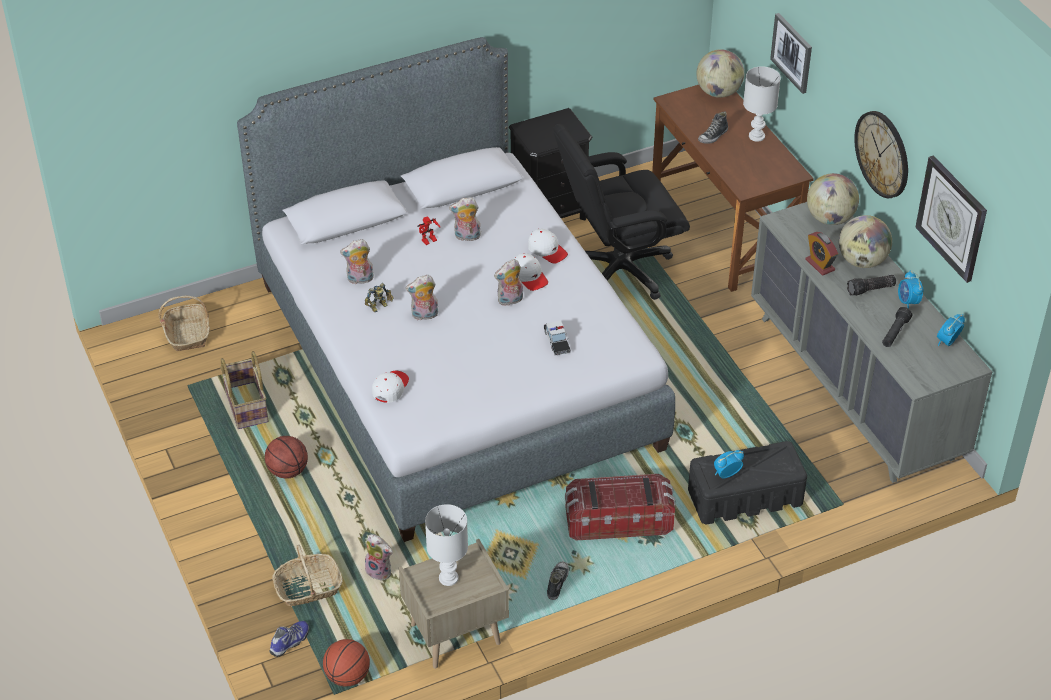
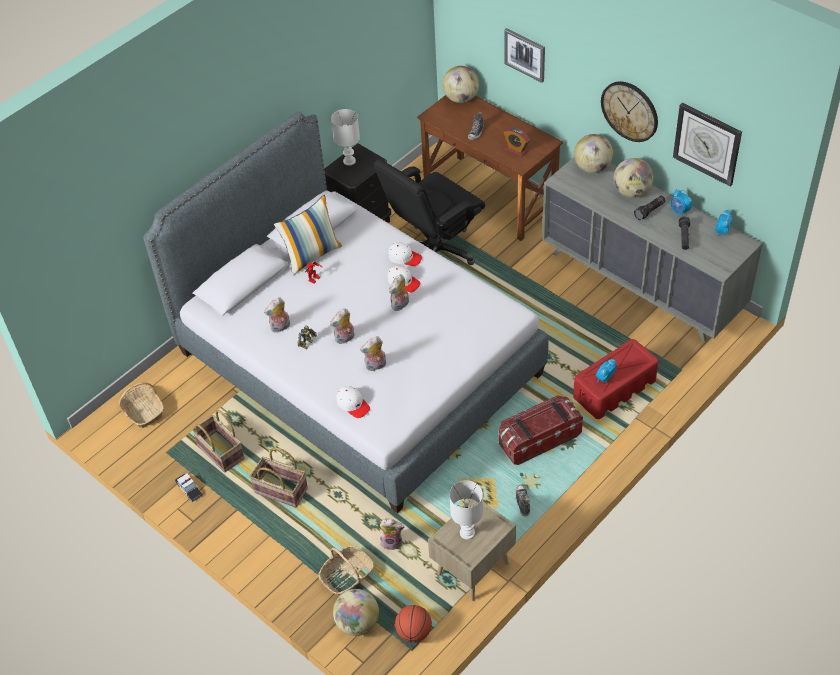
camera: 20 degrees left, 5 degrees up
(287, 471) = (280, 491): basketball -> basket
(290, 642) = (357, 623): shoe -> globe
(390, 388) = (353, 404): white cap -> white cap turned 135 degrees clockwise
(442, 213) = (312, 255): none -> pillow
(466, 237) = (340, 267): plush toy -> plush toy (375, 366)
(557, 341) = (452, 325): toy car -> toy car (189, 489)
(744, 497) = (614, 389): black storage box -> red storage box
(757, 136) = (506, 122): white table lamp -> white table lamp (349, 161)
(820, 265) = (605, 204): alarm clock -> alarm clock (516, 150)

